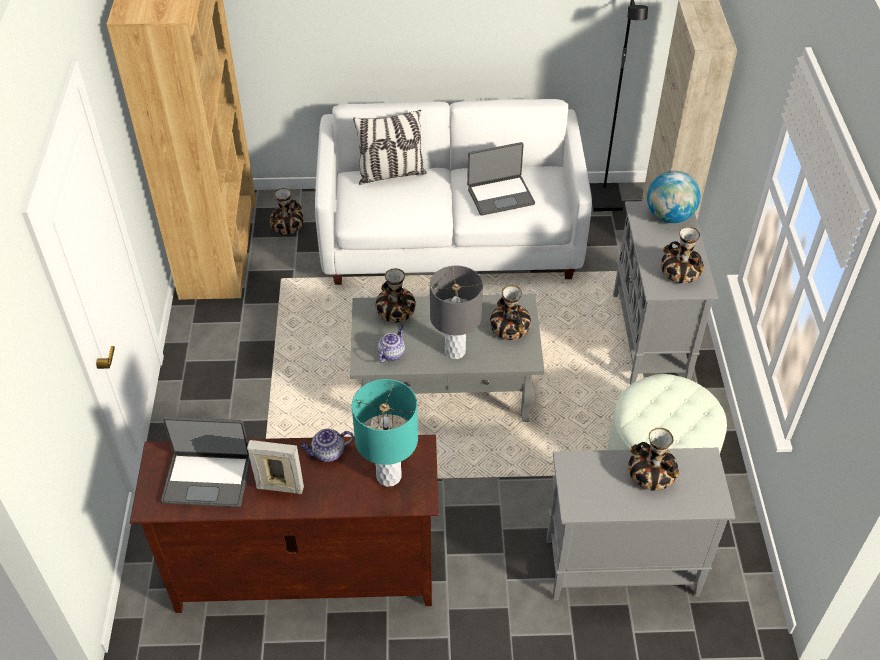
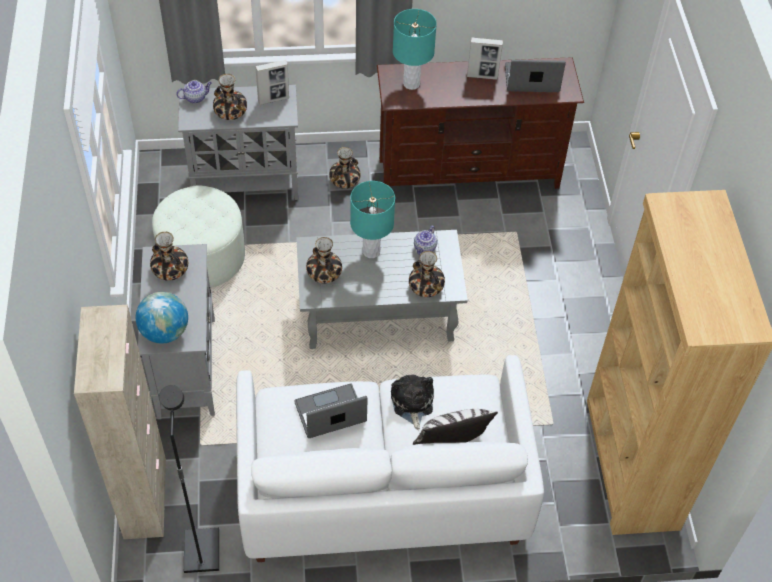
camera: 175 degrees right, 5 degrees up
(287, 227) = (565, 494): vase -> vase (345, 180)
(327, 453) = (455, 96): teapot -> teapot (196, 98)
(423, 201) = (412, 403): none -> plush toy
(455, 351) = (371, 252): grey table lamp -> turquoise table lamp
(591, 495) = (273, 99): none -> picture frame

